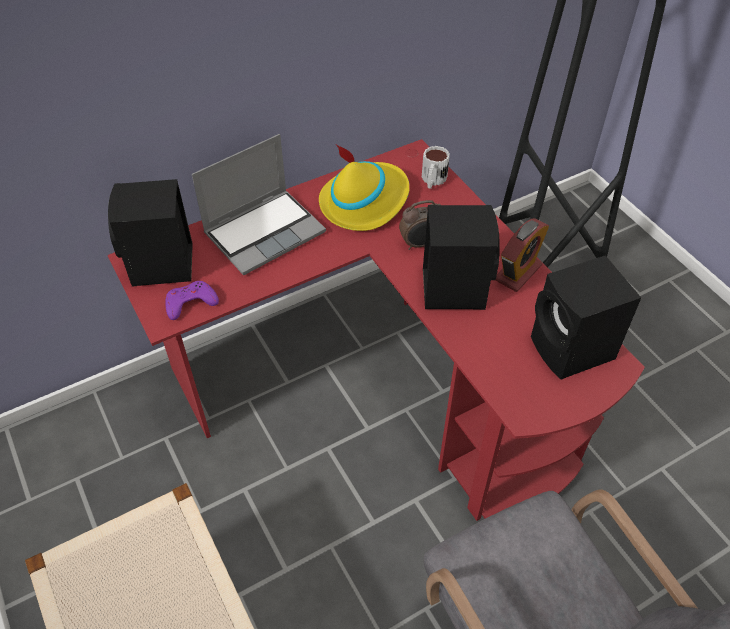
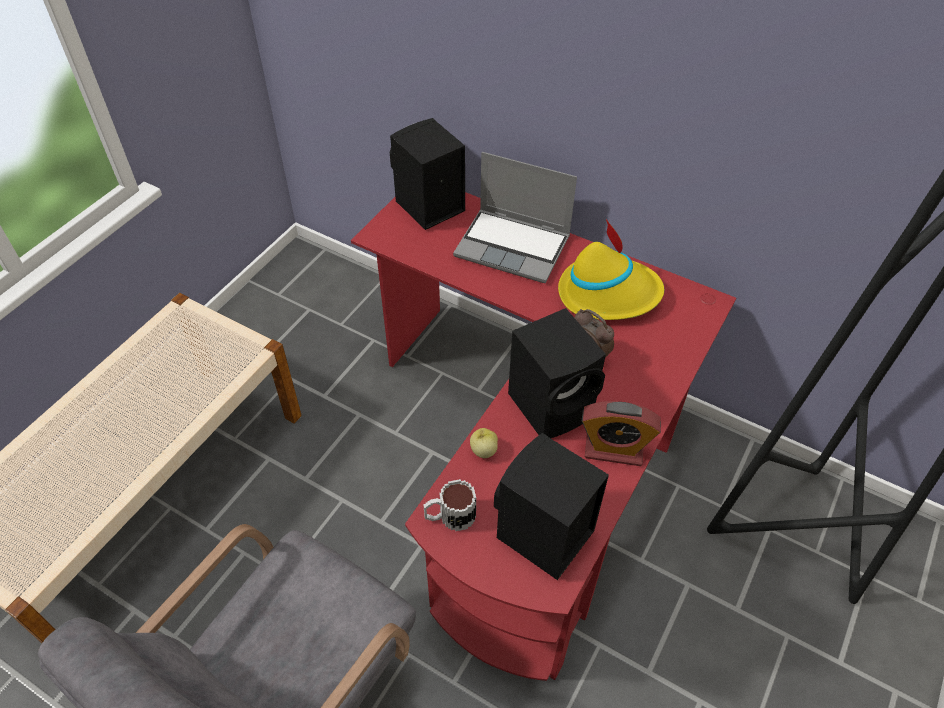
camera: 60 degrees right, 0 degrees up
(190, 303) = (404, 241): purple game controller -> none
(433, 180) = (683, 330): mug -> mug (449, 516)
(472, 351) = (483, 450): none -> apple

